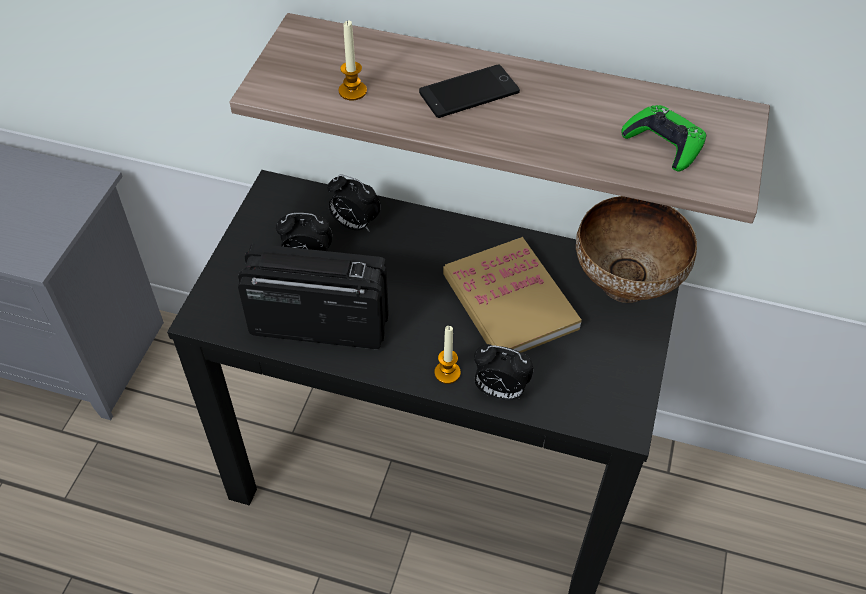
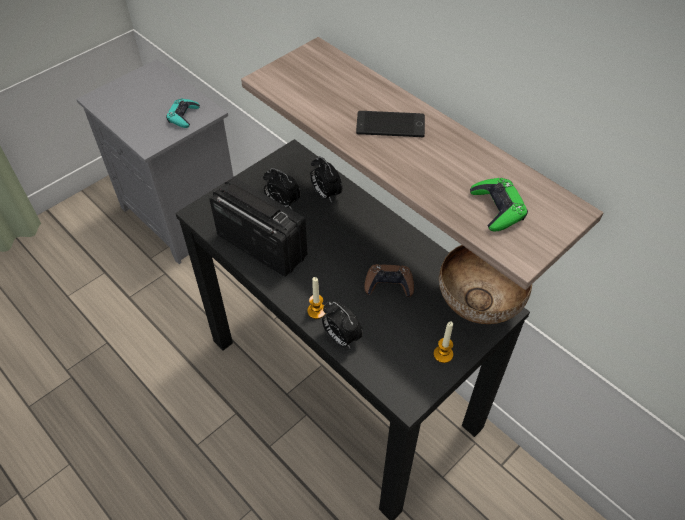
camera: 30 degrees right, 0 degrees up
(58, 200) = (183, 116): none -> turquoise game controller
(352, 91) = (317, 98): candle -> candle (443, 354)
(509, 301) = (389, 284): book -> brown game controller

